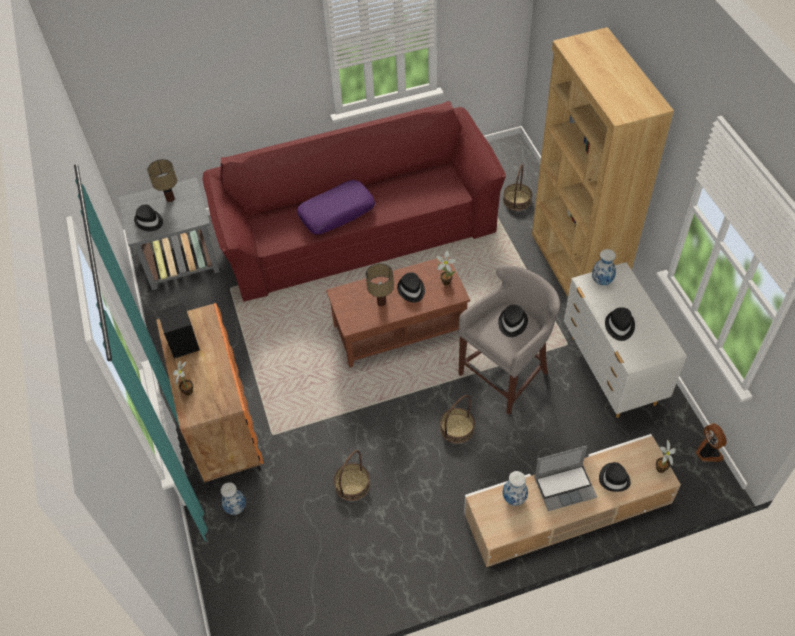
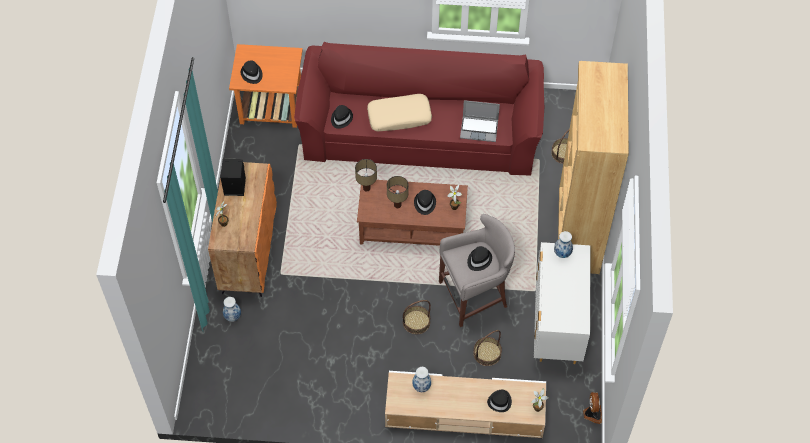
camera: 20 degrees right, 5 degrees up
(171, 199) = (275, 60): table lamp -> table lamp (367, 188)
(182, 260) = (272, 106): grey side table -> orange side table
(336, 212) = (399, 116): purple pillow -> beige pillow
(352, 484) = (321, 333): basket -> basket (487, 353)
(565, 486) = (462, 393): laptop -> laptop (479, 129)
(619, 326) = (554, 293): black hat -> black hat (341, 118)

